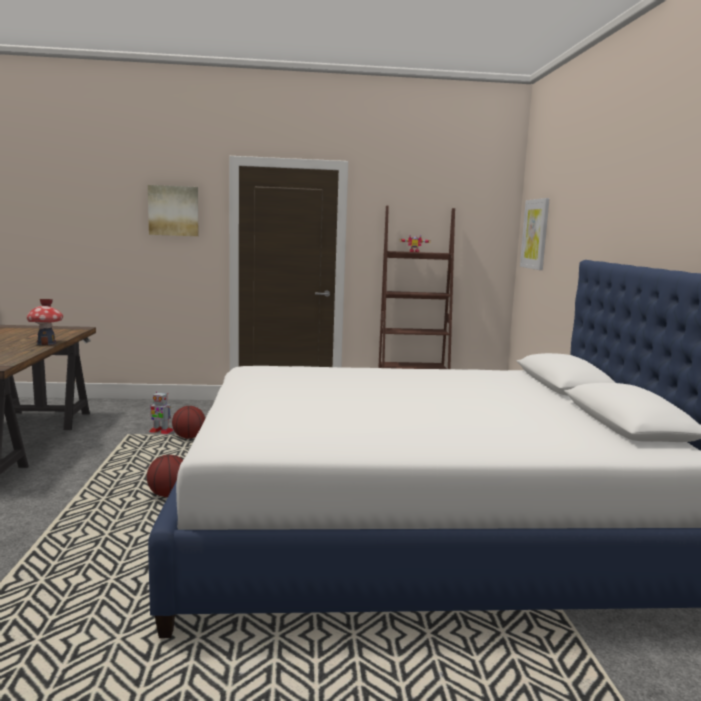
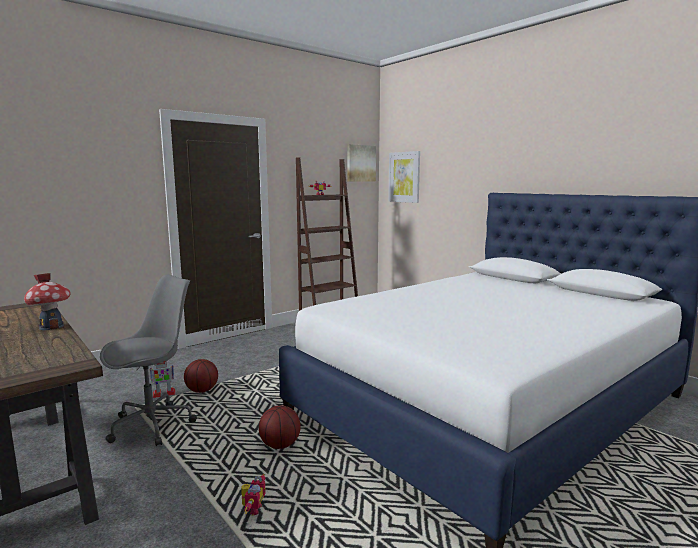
camera: 35 degrees left, 0 degrees up
(75, 527) = (252, 510): none -> toy robot
(117, 450) = (153, 425): none -> grey office chair
(173, 211) = (104, 164): picture -> picture (360, 163)

